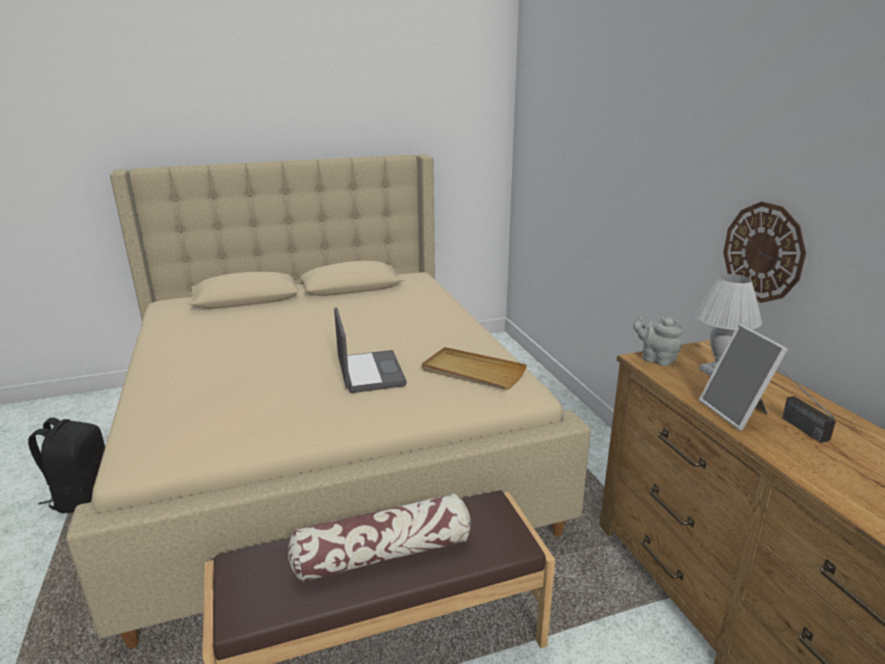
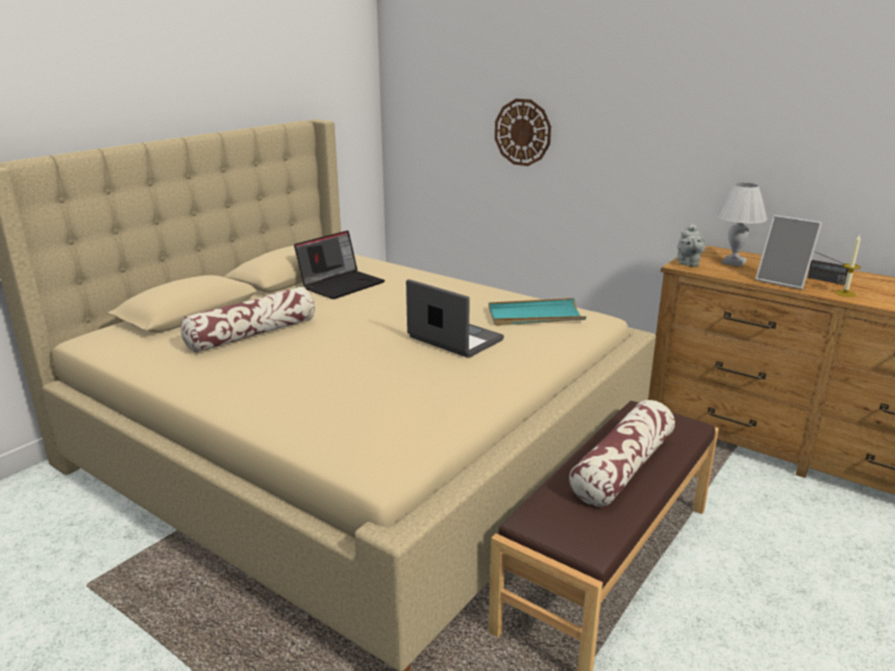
camera: 35 degrees left, 0 degrees up
(82, 496) = (127, 602): black backpack -> none
(251, 326) = (253, 334): none -> pillow
(374, 301) = (342, 284): none -> laptop
(472, 372) = (535, 316): beige tray -> turquoise tray
(656, 359) = (688, 263): grey teapot -> grey teapot turned 90 degrees counterclockwise
(763, 252) = (733, 166): wall clock -> wall clock (522, 132)
(796, 455) = (845, 293): none -> candle

